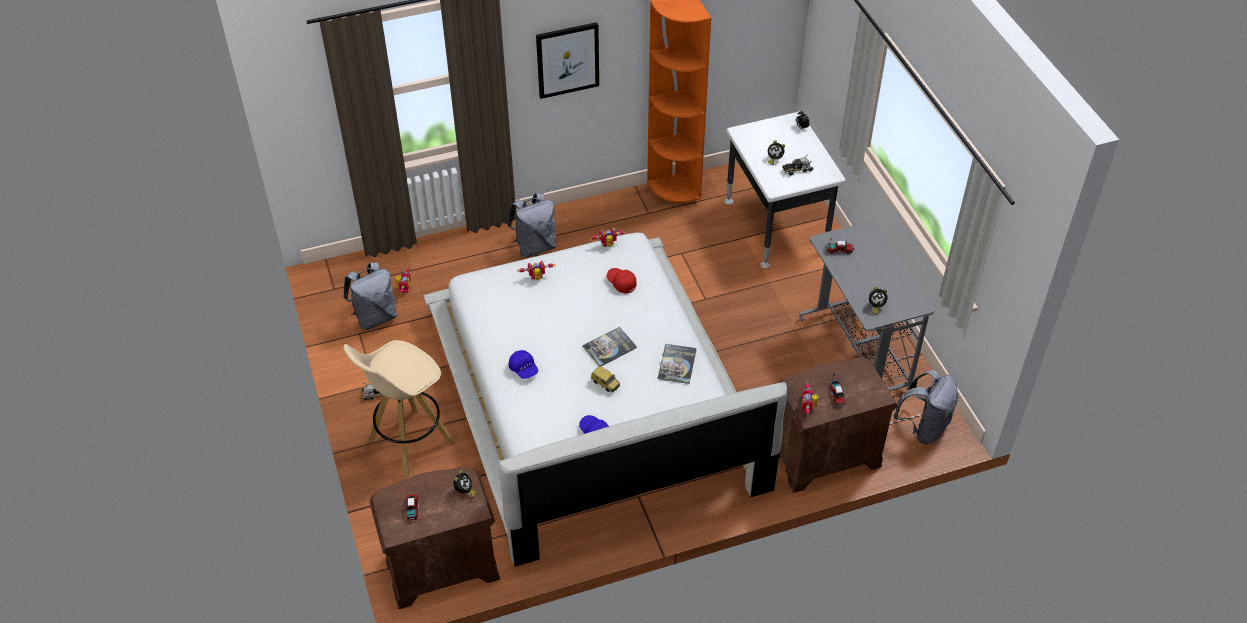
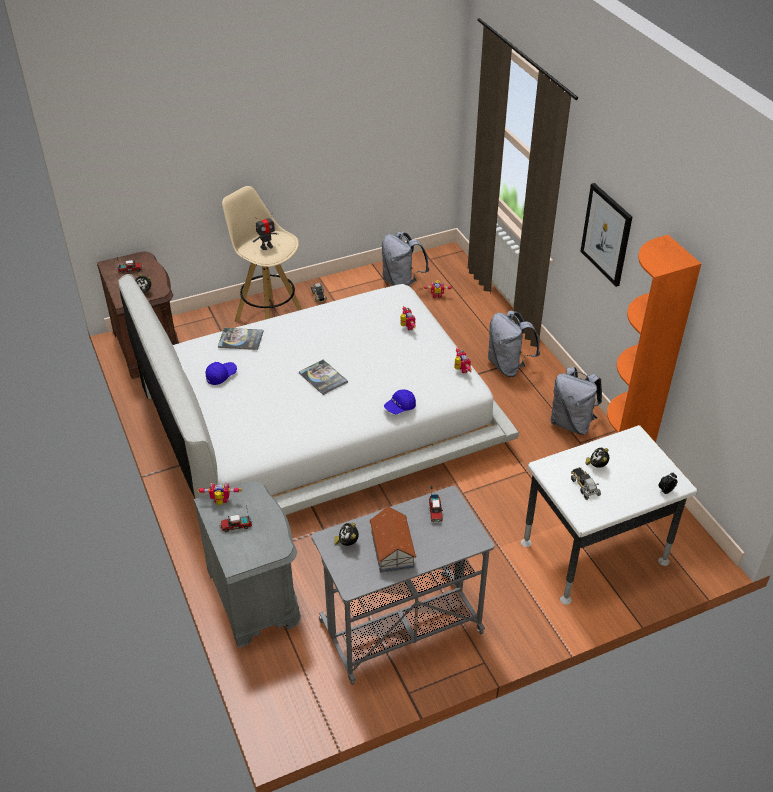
camera: 85 degrees right, 5 degrees down
(405, 368) = (266, 246): none -> toy robot
(524, 369) = (294, 328): blue cap -> blue cap (400, 407)
(606, 384) = (278, 378): toy car -> none
(621, 283) = (408, 380): red cap -> none
(677, 364) = (304, 424): book -> book (241, 339)
(822, 454) = (256, 595): brown nightstand -> grey nightstand
(881, 279) = (392, 549): none -> toy house
(923, 427) = (294, 693): grey backpack -> grey backpack (572, 423)

